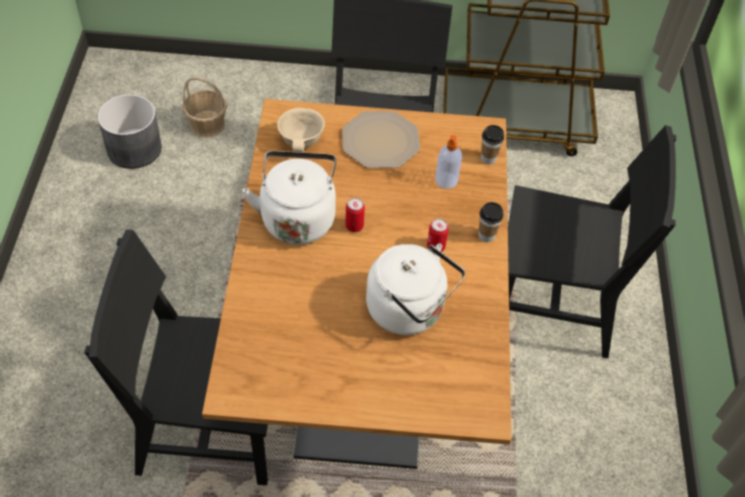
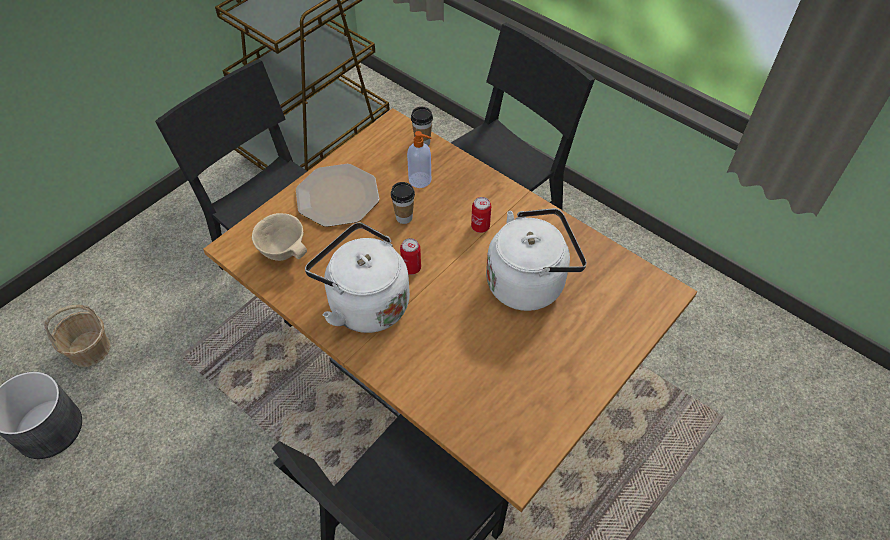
camera: 50 degrees left, 0 degrees up
(486, 236) = (497, 189): cup -> cup (404, 217)

